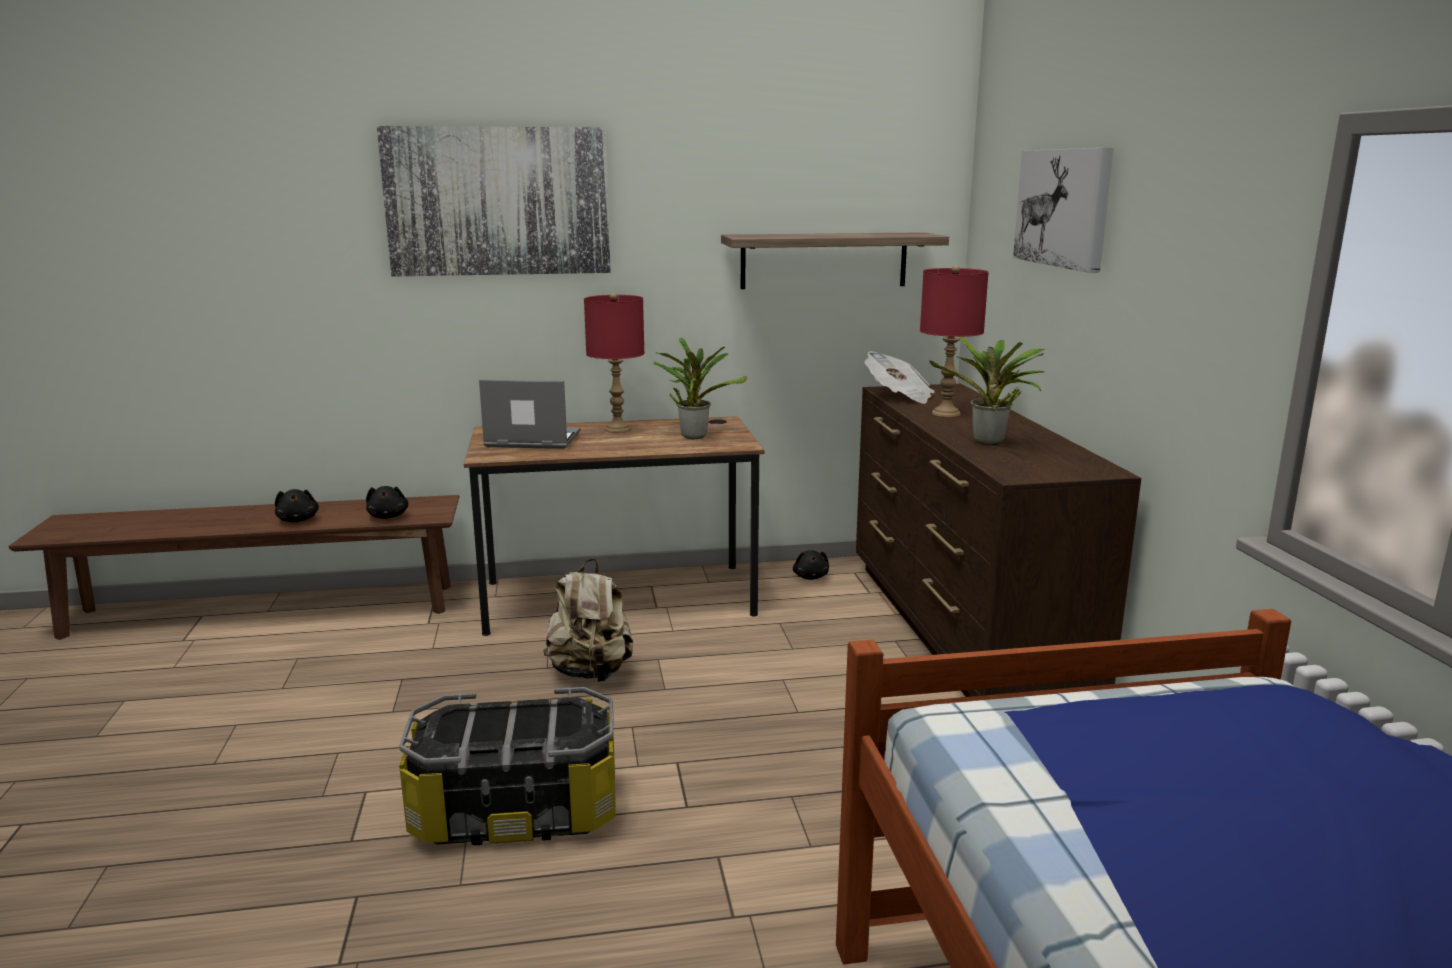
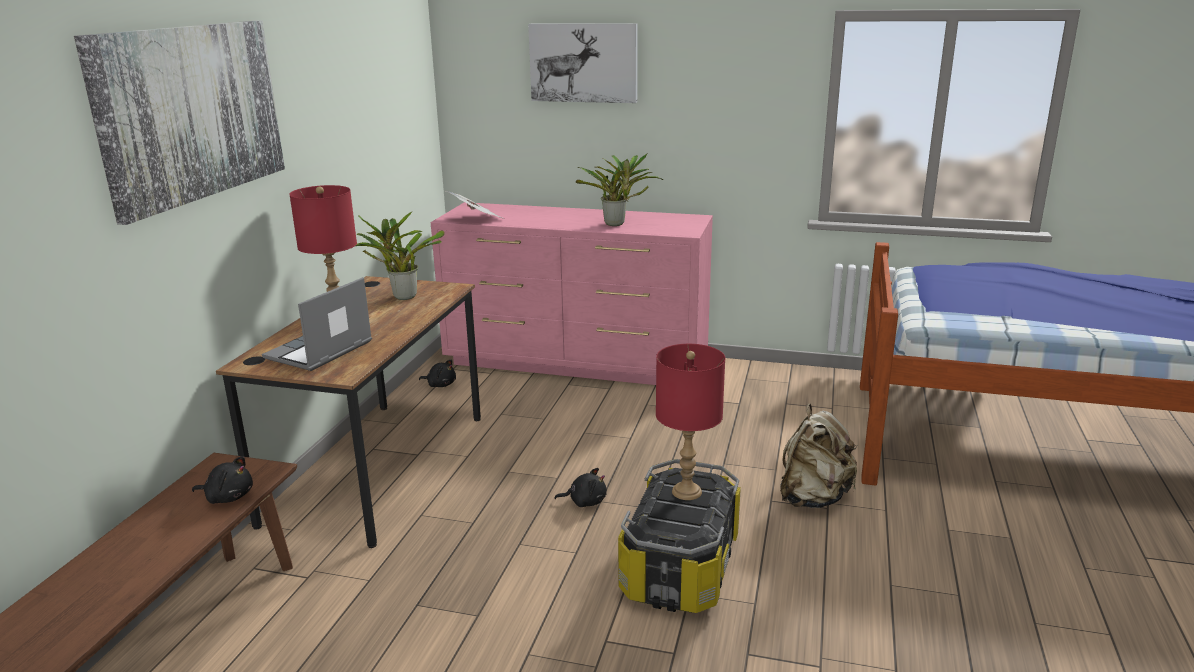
camera: 65 degrees left, 5 degrees up
(298, 520) = (152, 557): black plush toy -> black plush toy (585, 501)
(591, 672) = (502, 504): beige backpack -> beige backpack (813, 498)
(824, 260) = (384, 124): shelf -> none
(945, 413) = (537, 219): red table lamp -> red table lamp (686, 492)
(961, 631) = (577, 362): brown dresser -> pink dresser

